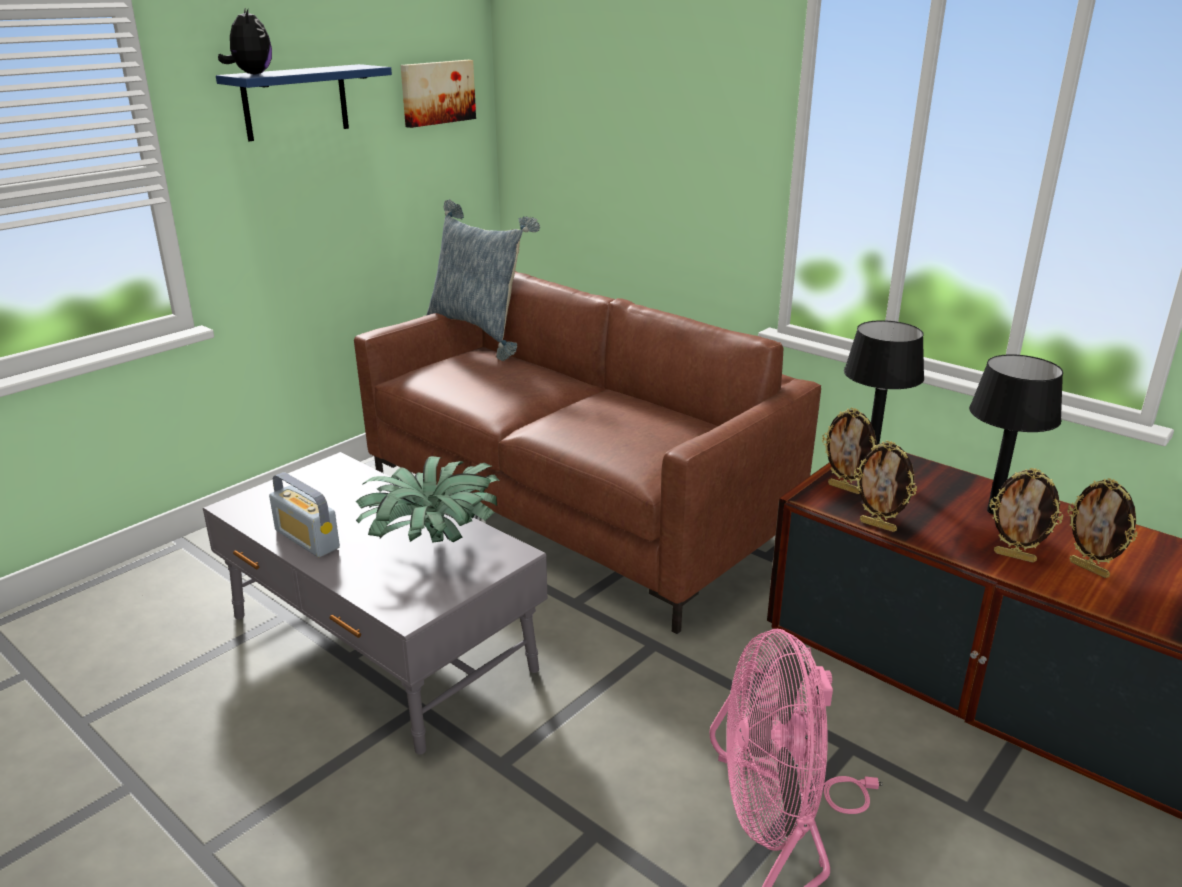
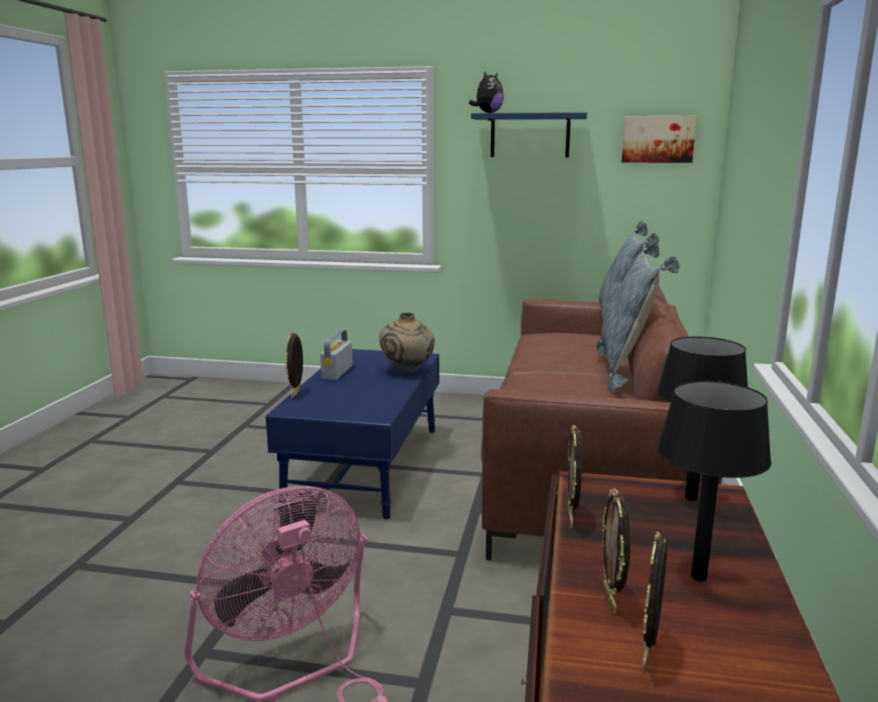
camera: 60 degrees right, 10 degrees down
(376, 490) = (407, 371): none -> beige vase
(382, 644) = (365, 466): grey coffee table -> blue coffee table
(432, 544) = (365, 396): potted plant -> none
(610, 385) = (629, 375): none -> pillow
(844, 488) = (621, 493): picture frame -> picture frame (296, 394)

